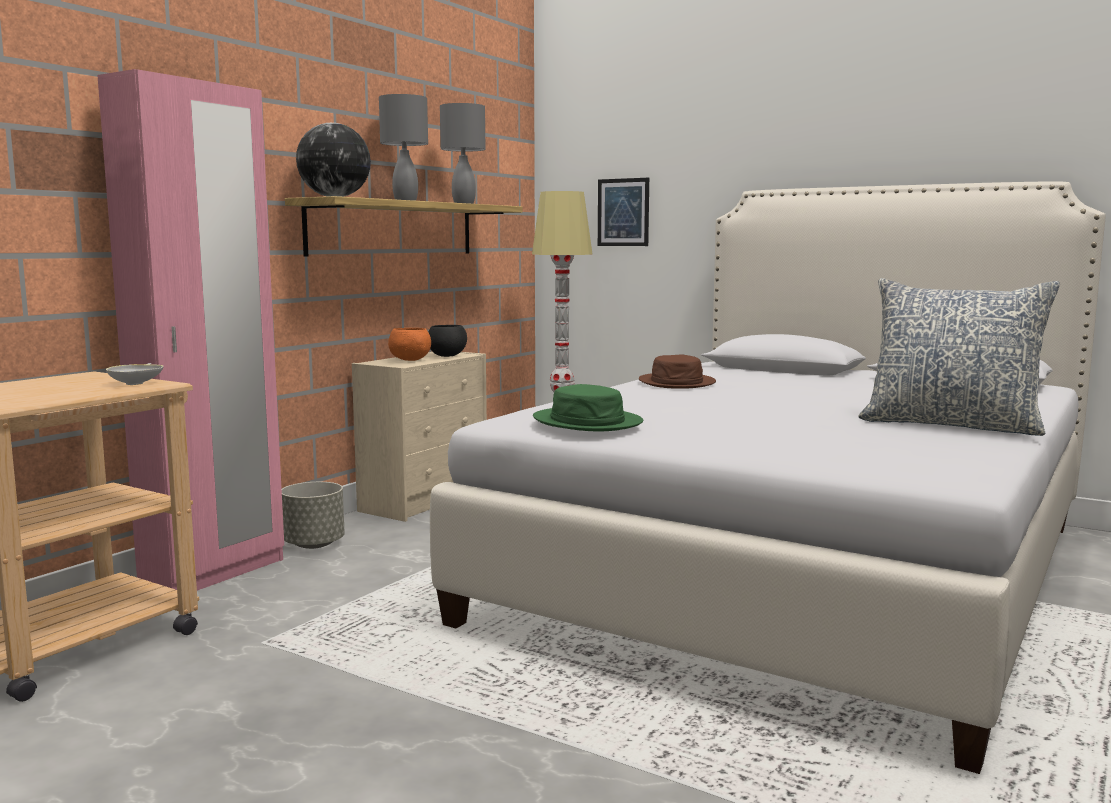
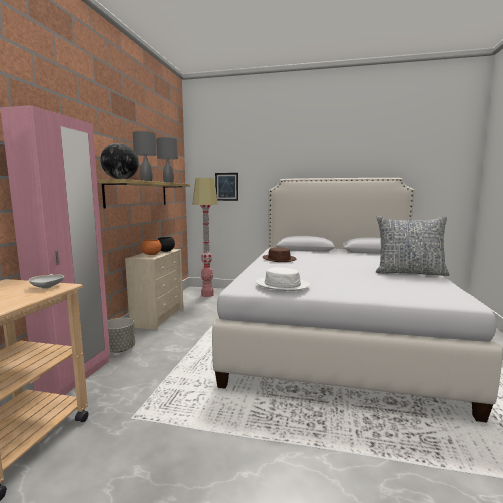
camera: 20 degrees left, 0 degrees up
(587, 422) = (282, 284): green hat -> white hat

